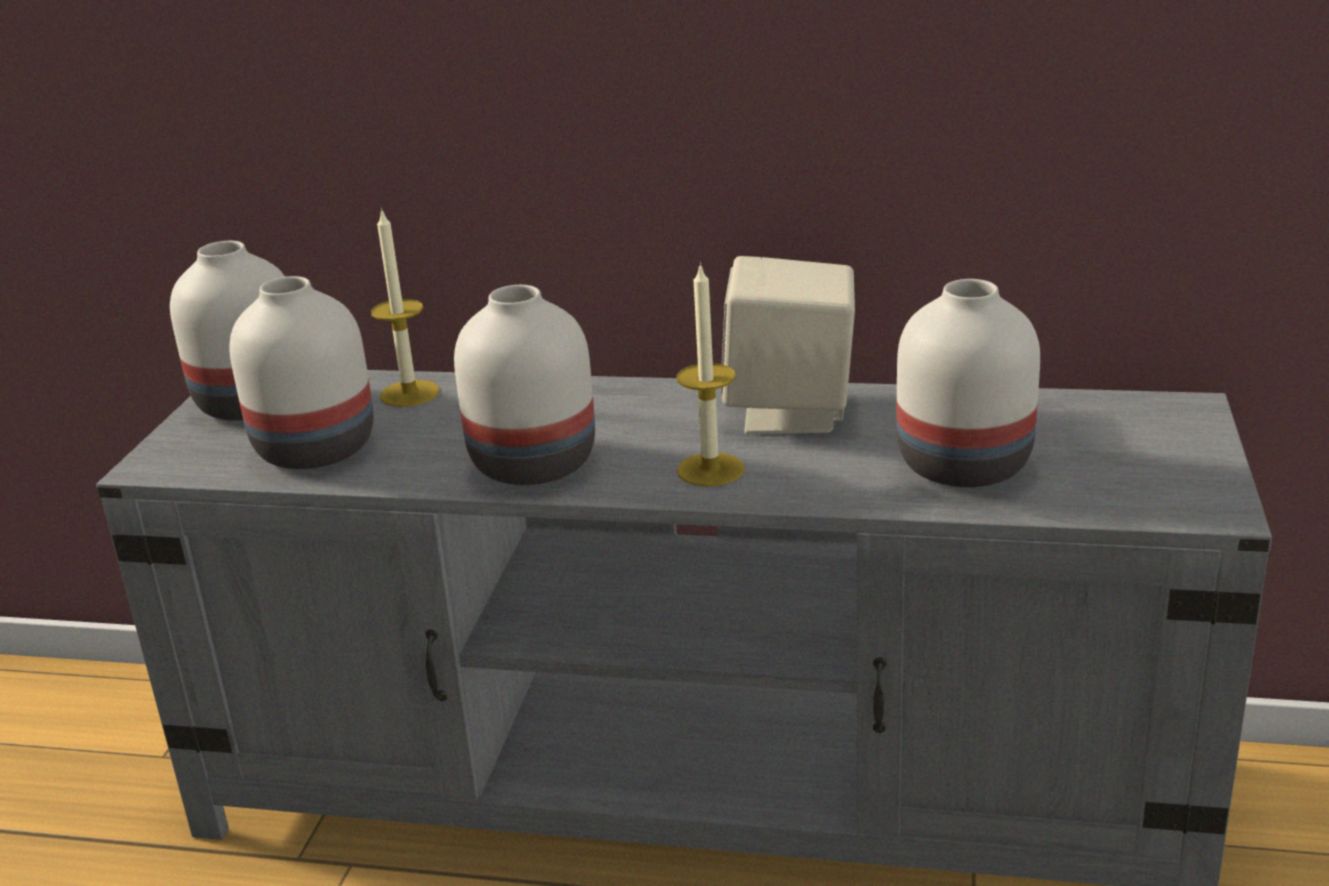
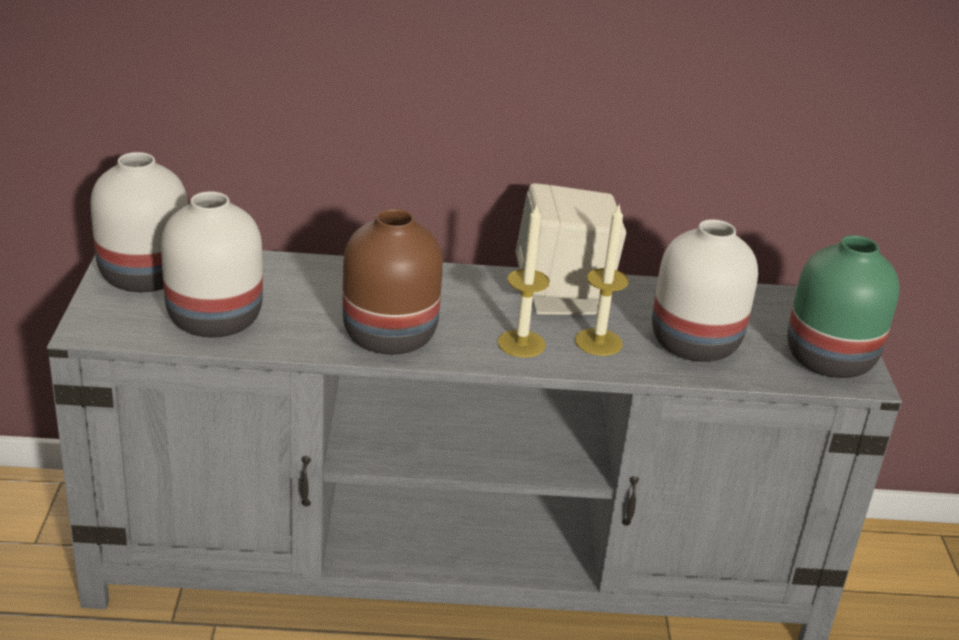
camera: 15 degrees left, 5 degrees up
(409, 393) = (269, 271): candle -> candle (598, 342)
(535, 462) = (391, 334): white vase -> brown vase
(1166, 479) = (828, 357): none -> green vase

